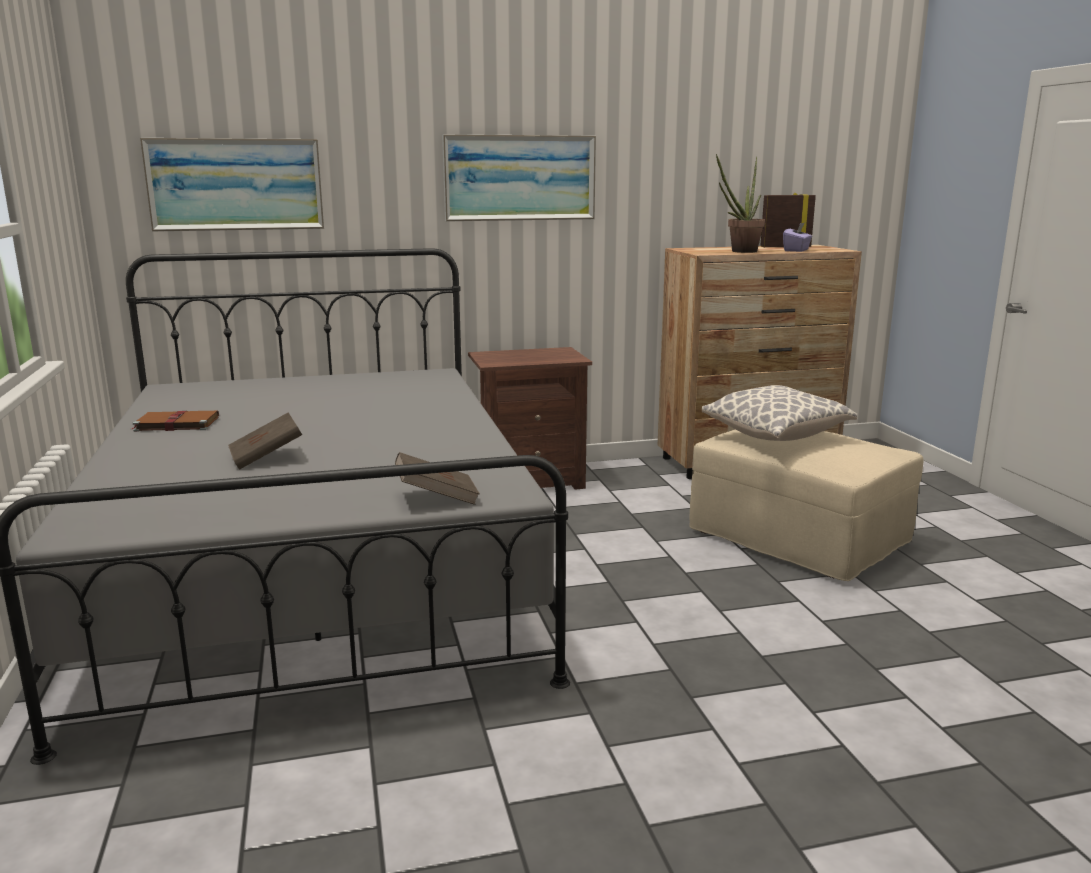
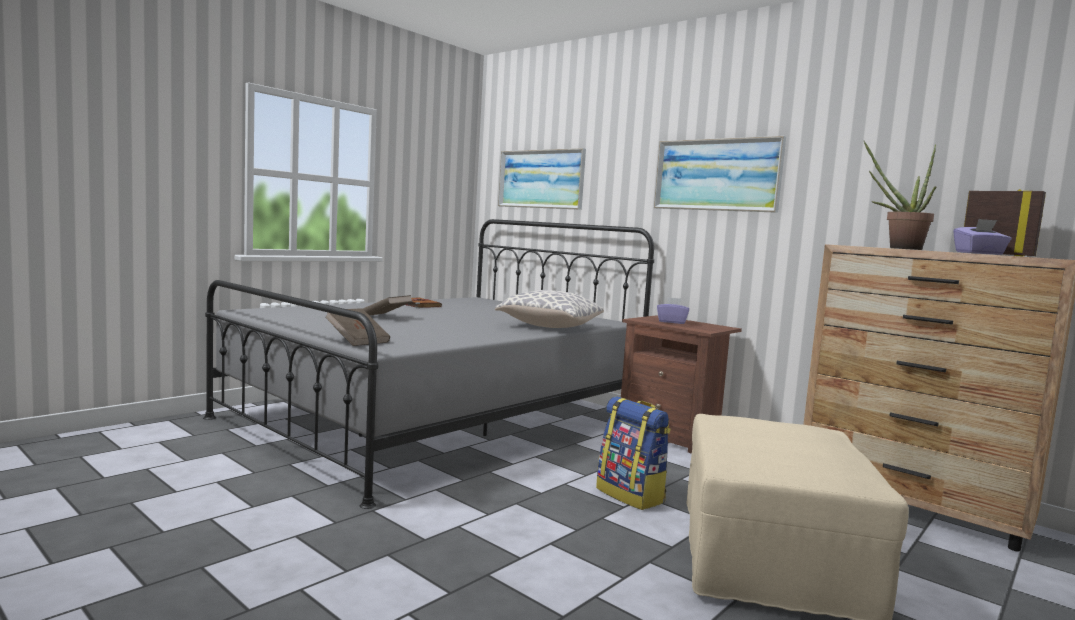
camera: 55 degrees right, 10 degrees down
(518, 357) = (672, 322): none -> purple tissue box
(649, 545) = (631, 495): none -> backpack
(775, 436) = (764, 427): pillow -> pillow (549, 326)

